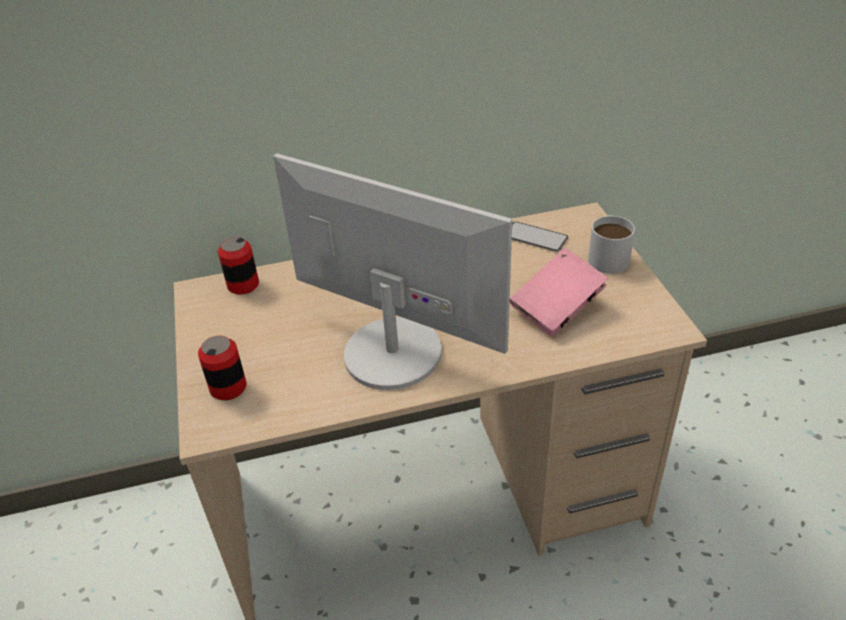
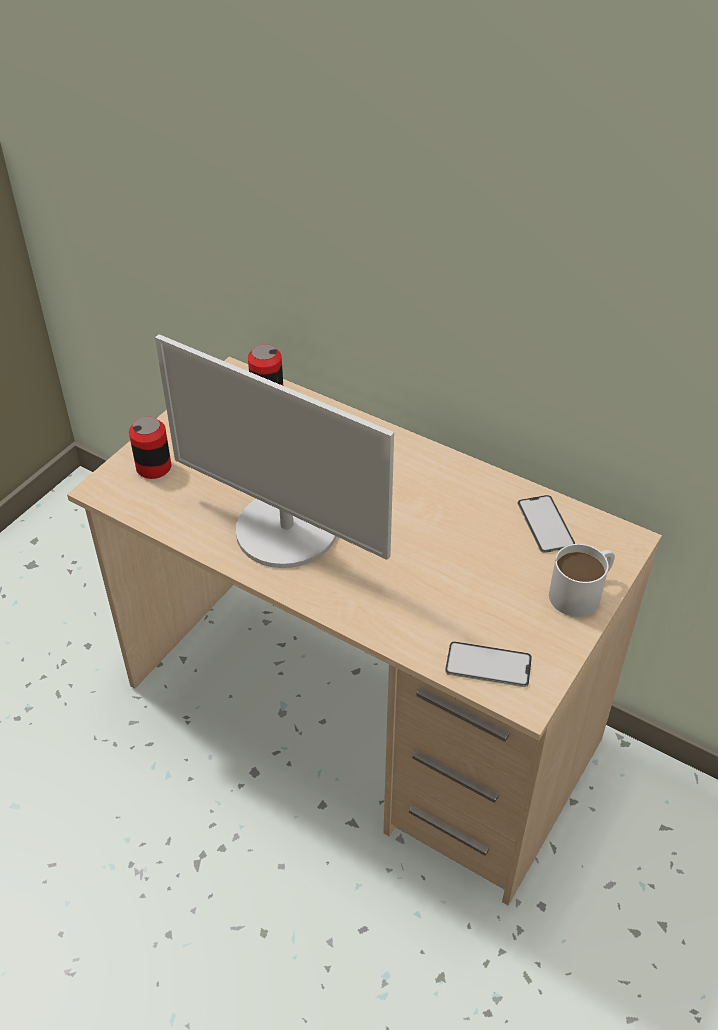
camera: 45 degrees right, 5 degrees up
(393, 352) = (286, 531): monitor -> monitor turned 135 degrees clockwise
(557, 309) = (458, 600): pink book -> none
(627, 328) = (488, 665): none -> phone

